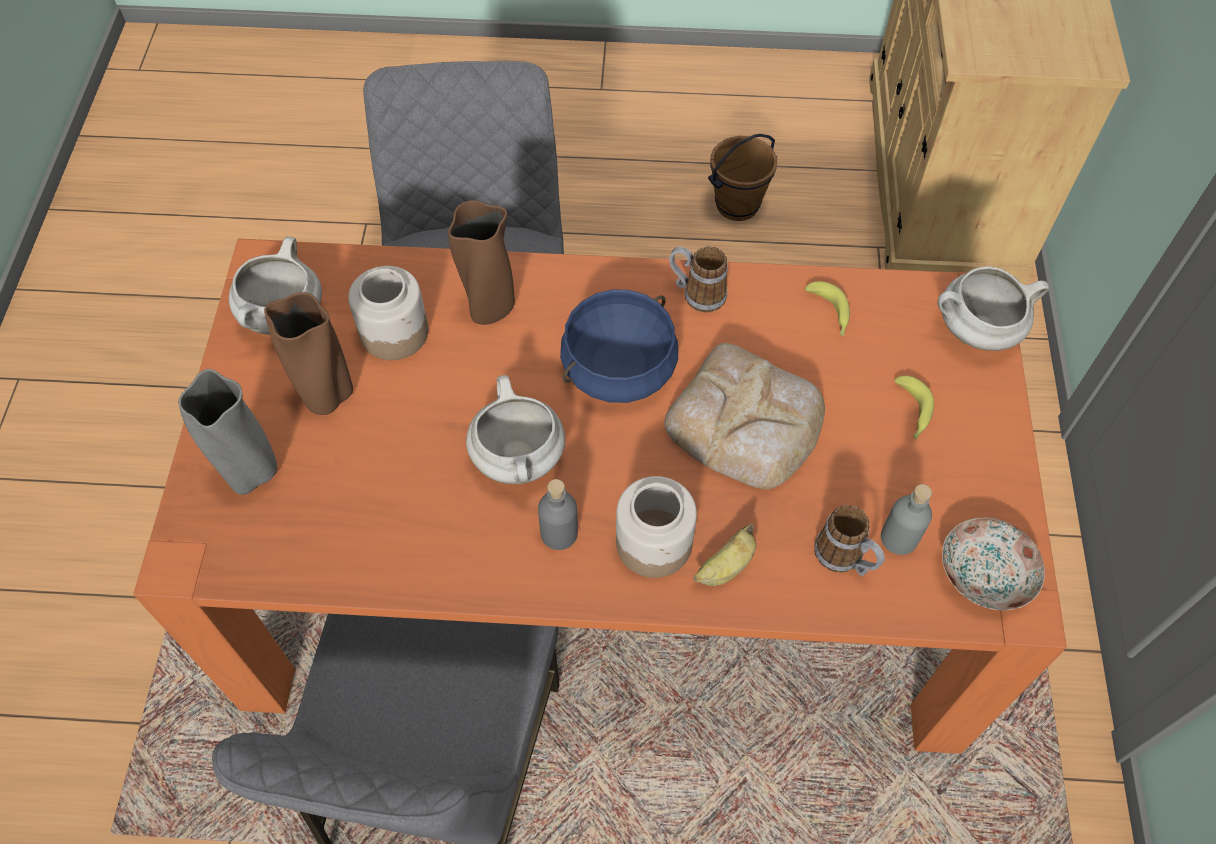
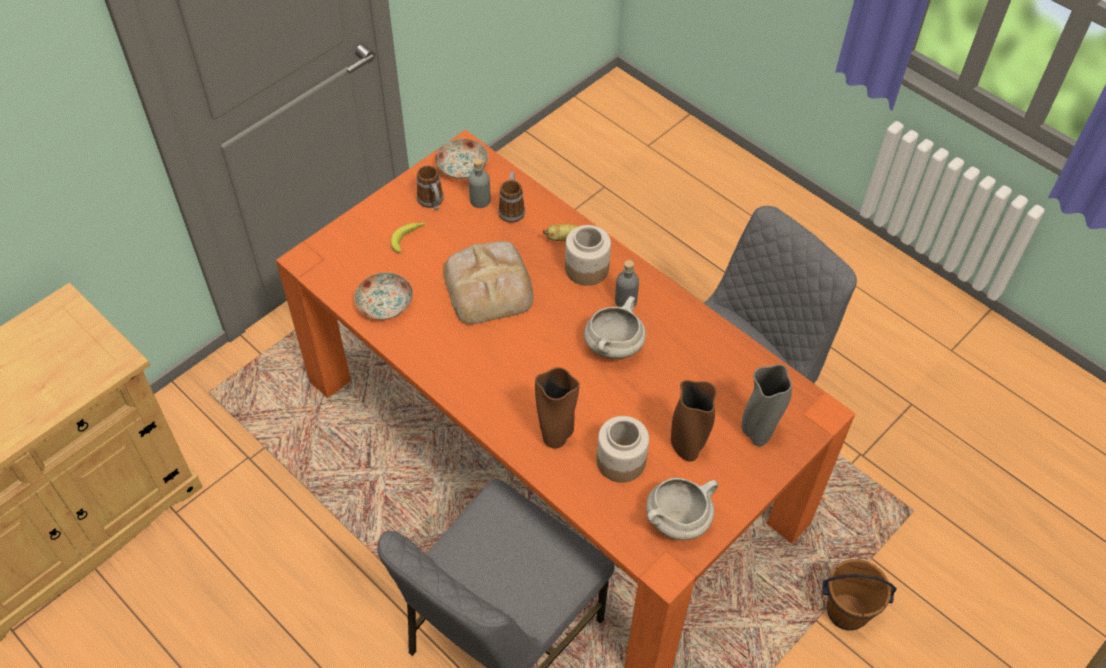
camera: 140 degrees left, 5 degrees down
(618, 366) = (519, 355): blue cooking pot -> none
(696, 293) = (437, 363): mug -> mug (432, 203)
(737, 205) = (216, 620): brown bucket -> brown bucket (846, 611)
(829, 313) = (385, 304): banana -> plate
(976, 331) = (330, 247): white cooking pot -> none

